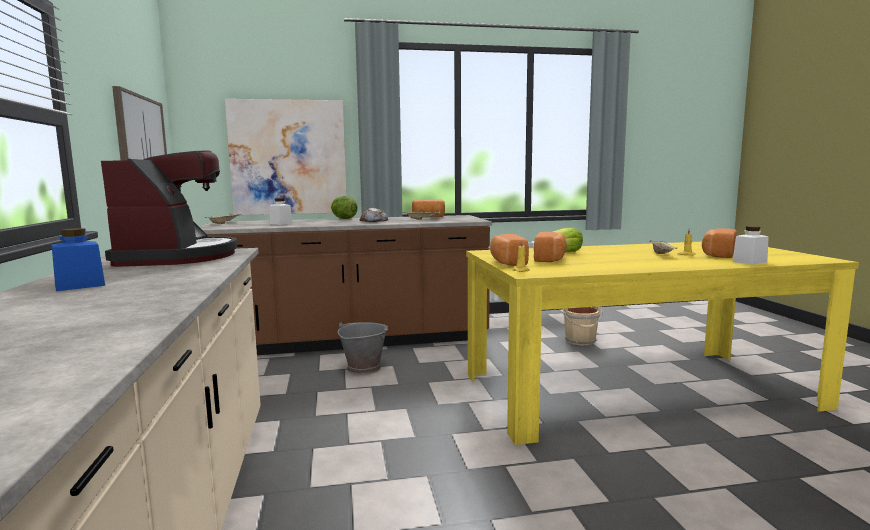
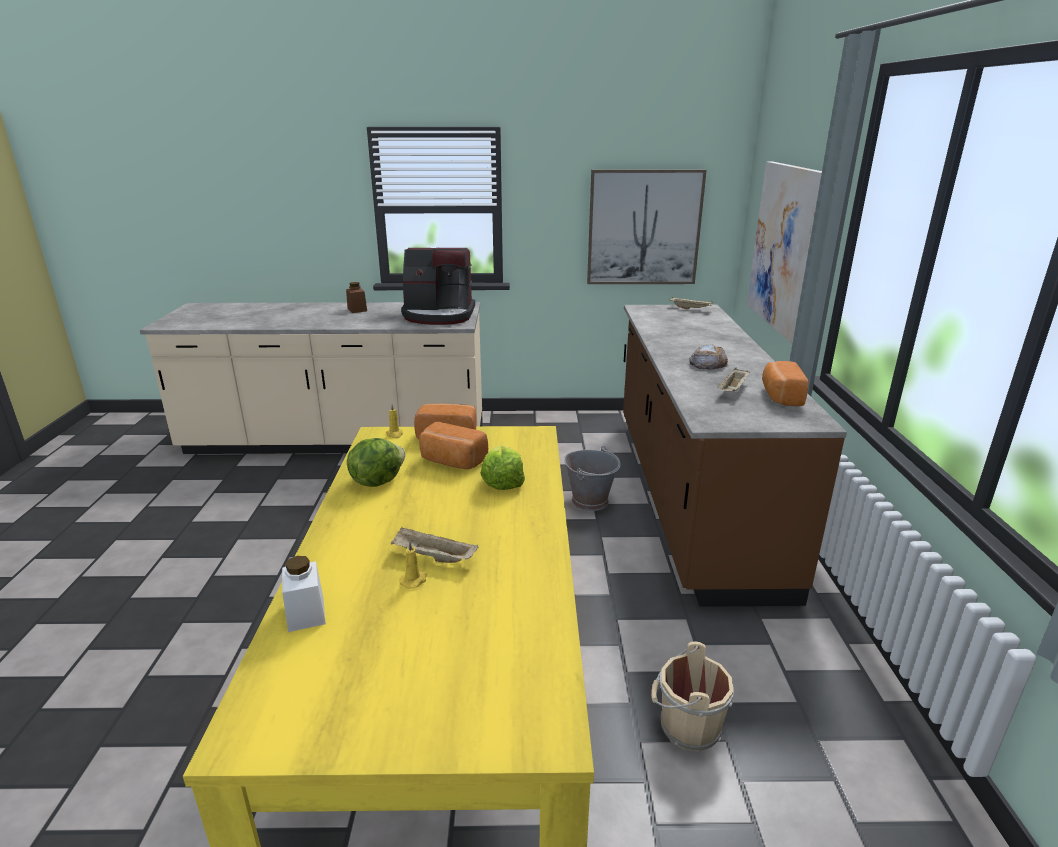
camera: 100 degrees right, 15 degrees up
(80, 285) = (357, 309): blue jar -> brown jar
(281, 223) = (679, 327): white jar -> none
(343, 219) = (747, 350): lettuce -> lettuce (377, 481)
(717, 255) = (390, 615): bread -> none

